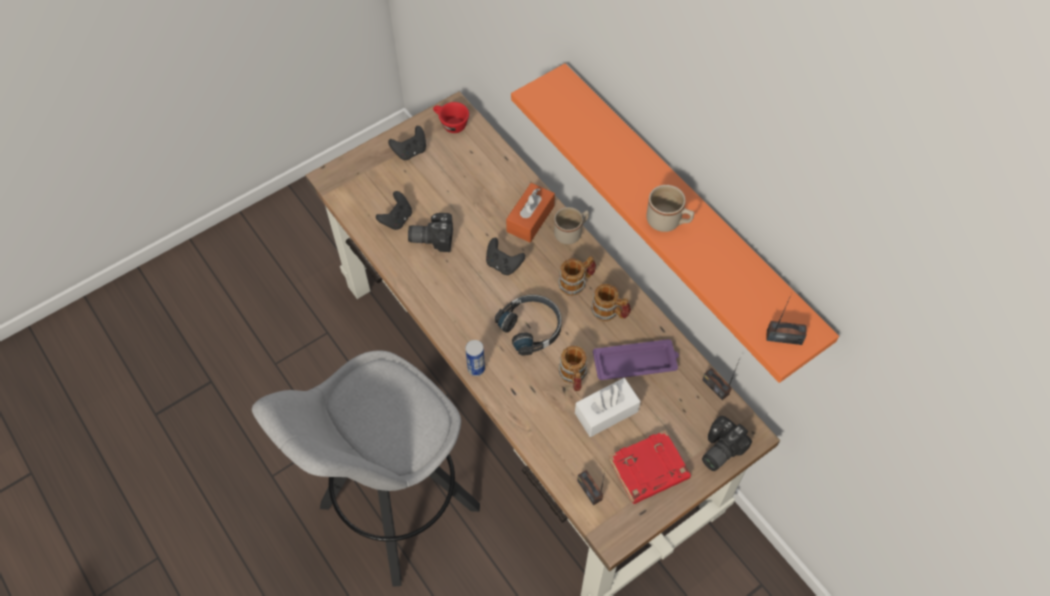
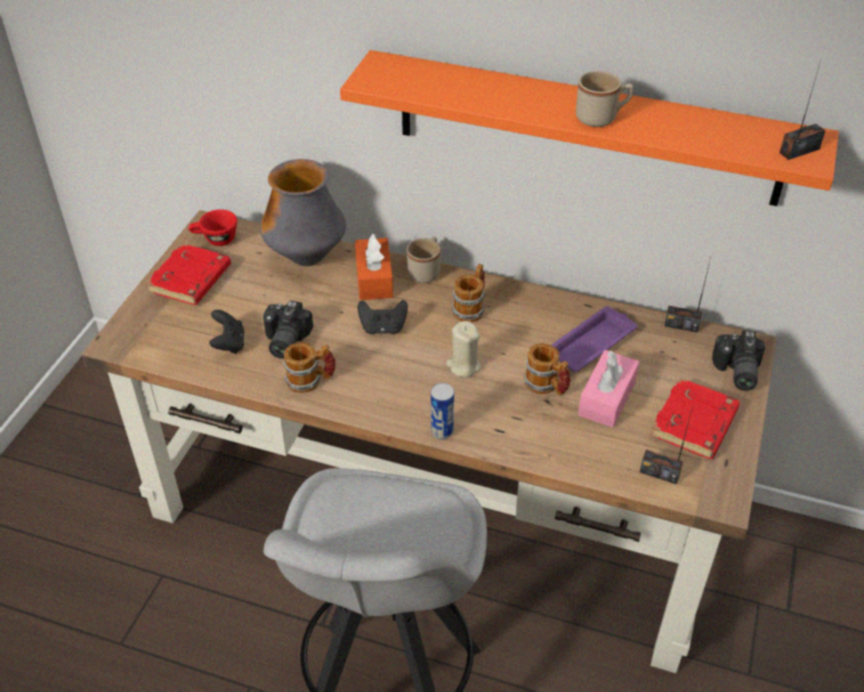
camera: 35 degrees left, 15 degrees down
(410, 151) = (191, 280): black game controller -> red book
(432, 236) = (283, 341): camera -> camera turned 45 degrees counterclockwise
(499, 174) = (307, 258): none -> vase
(531, 327) = (463, 366): black headphones -> beige candle
(606, 412) = (607, 398): white tissue box -> pink tissue box
(610, 312) = (527, 316): mug -> mug (311, 380)

